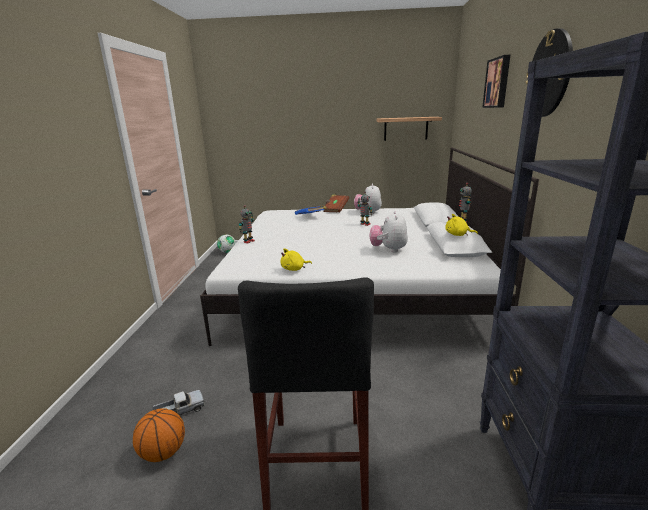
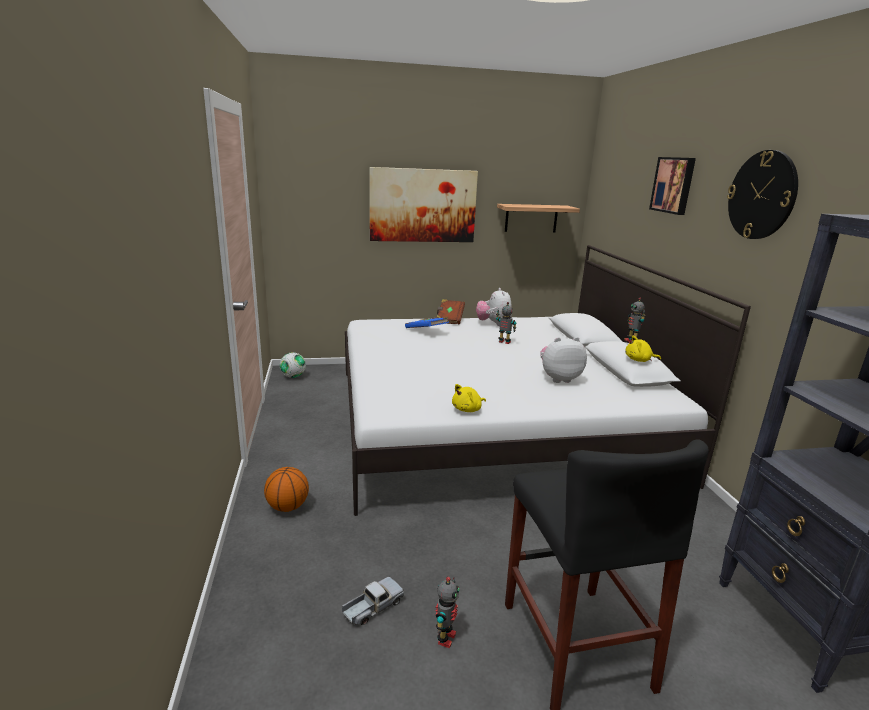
camera: 15 degrees left, 0 degrees up
(163, 452) = (386, 663): basketball -> basketball (287, 507)
(248, 241) = (374, 370): toy robot -> toy robot (445, 638)
(317, 123) = (423, 205): none -> picture
(388, 250) = (559, 378): plush toy -> plush toy turned 90 degrees clockwise

